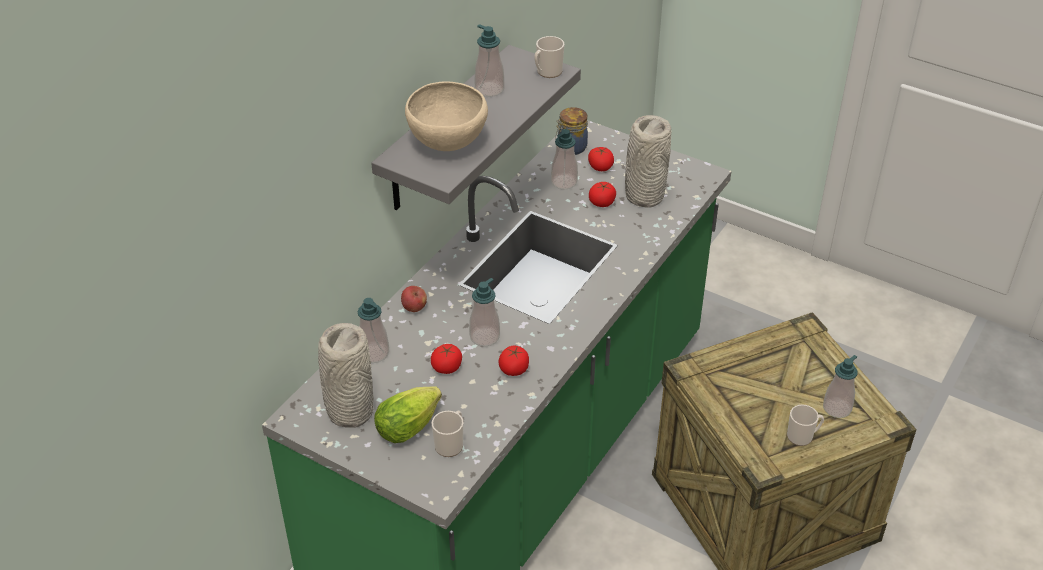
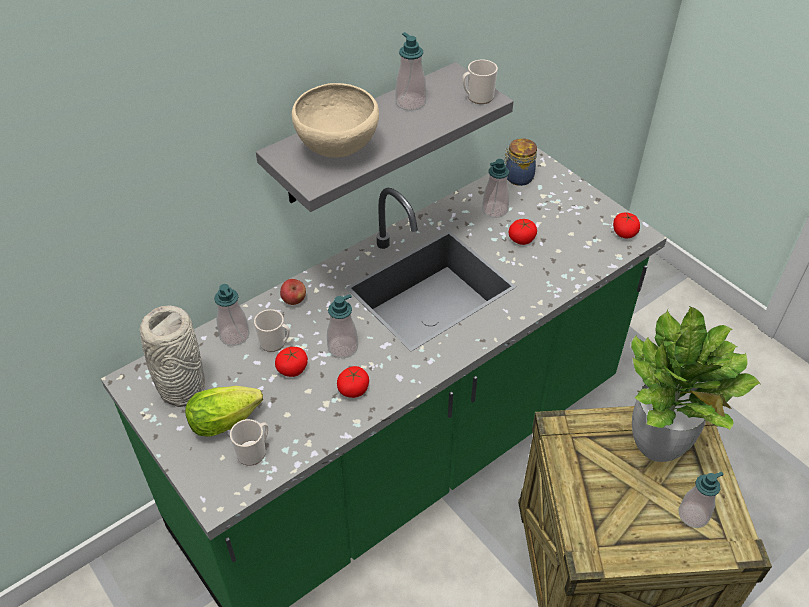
camera: 20 degrees right, 5 degrees up
(600, 166) = (537, 203): tomato -> tomato (624, 232)
(643, 196) = (565, 243): grey vase -> none
(784, 359) = (658, 444): none -> potted plant
(802, 436) = (643, 536): mug -> mug (275, 343)

